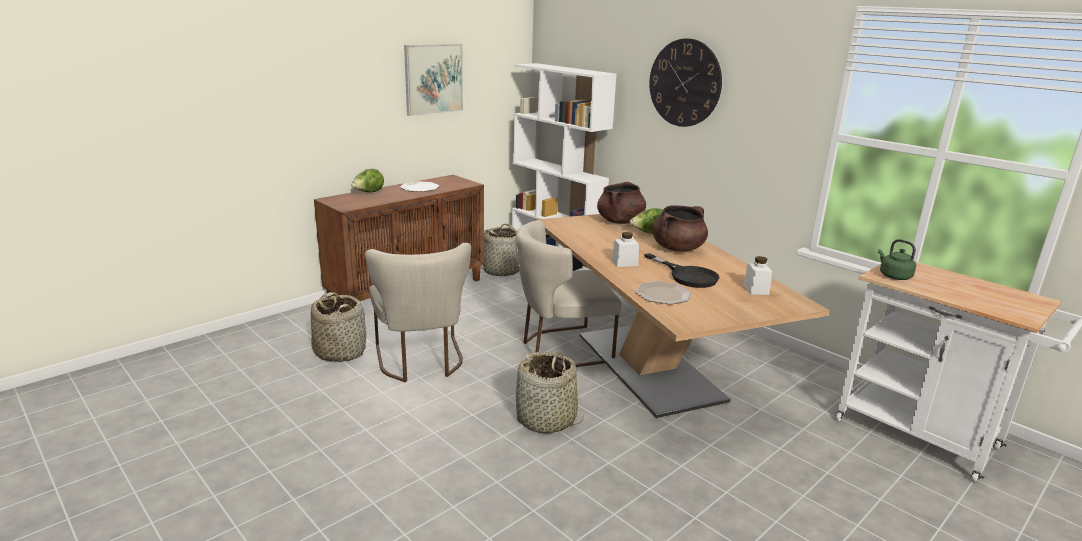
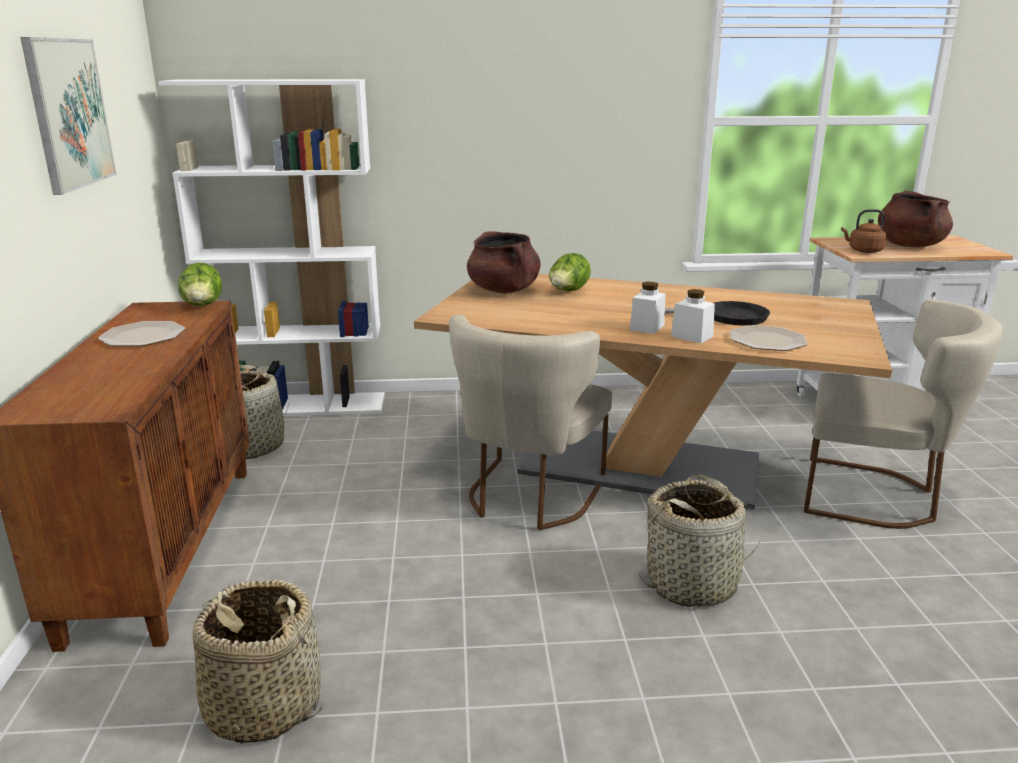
camera: 50 degrees left, 0 degrees up
(368, 193) = (69, 374): lettuce -> lettuce (203, 306)
(421, 362) = (419, 626): beige chair -> beige chair (875, 496)
(678, 248) = (634, 295): brown cooking pot -> brown cooking pot (909, 245)
(685, 83) = (489, 80): wall clock -> none
(756, 289) = (792, 305): white jar -> white jar (692, 336)
(893, 276) = (863, 251): green kettle -> brown kettle

